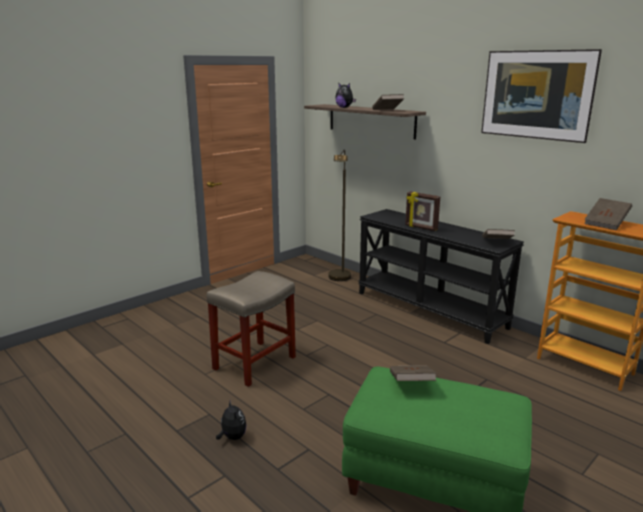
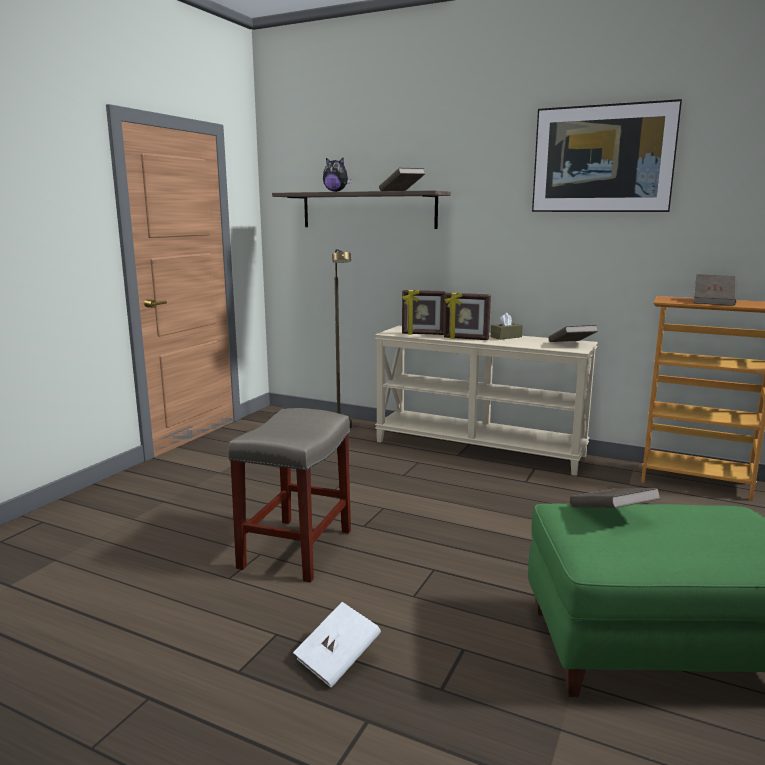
camera: 20 degrees left, 5 degrees down
(232, 437) = (337, 659): plush toy -> white book
(394, 220) = (423, 334): none -> picture frame
(430, 309) = (479, 448): black console table -> beige console table
(454, 229) = (506, 337): none -> brown tissue box

